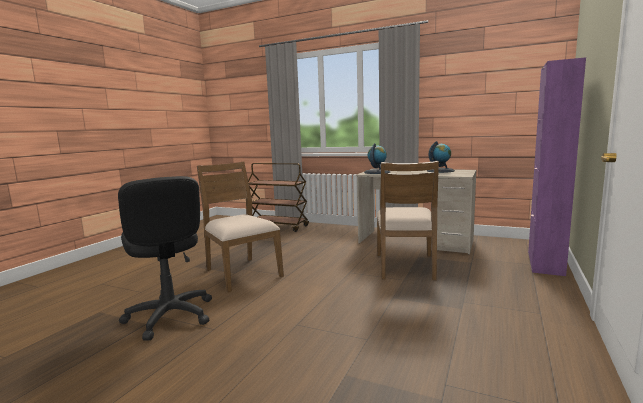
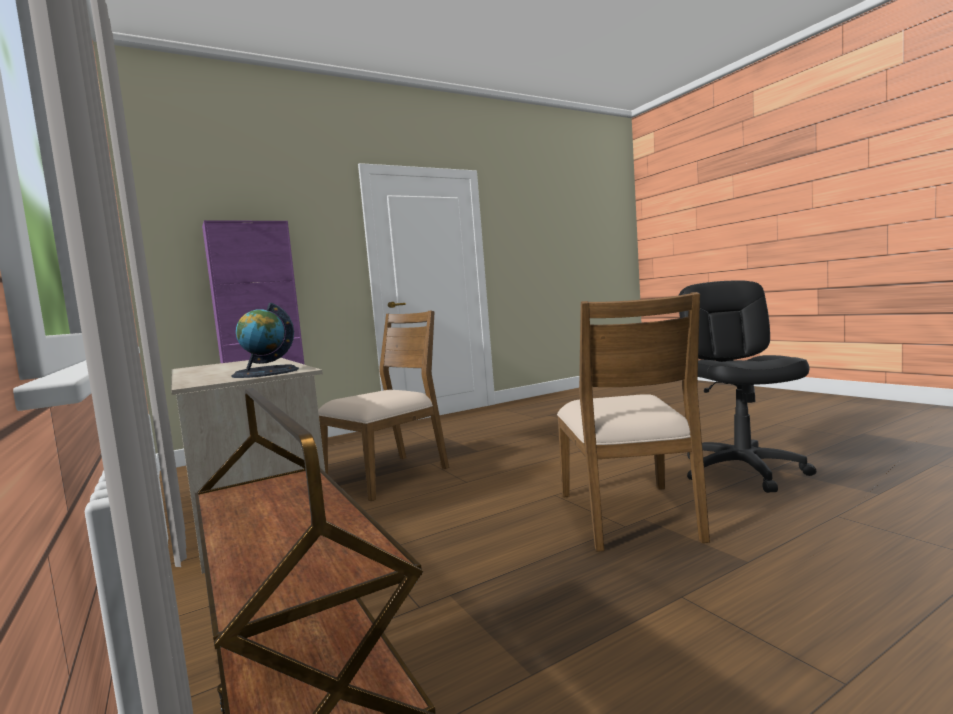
camera: 145 degrees left, 5 degrees down
(440, 170) = (207, 368): globe -> none

